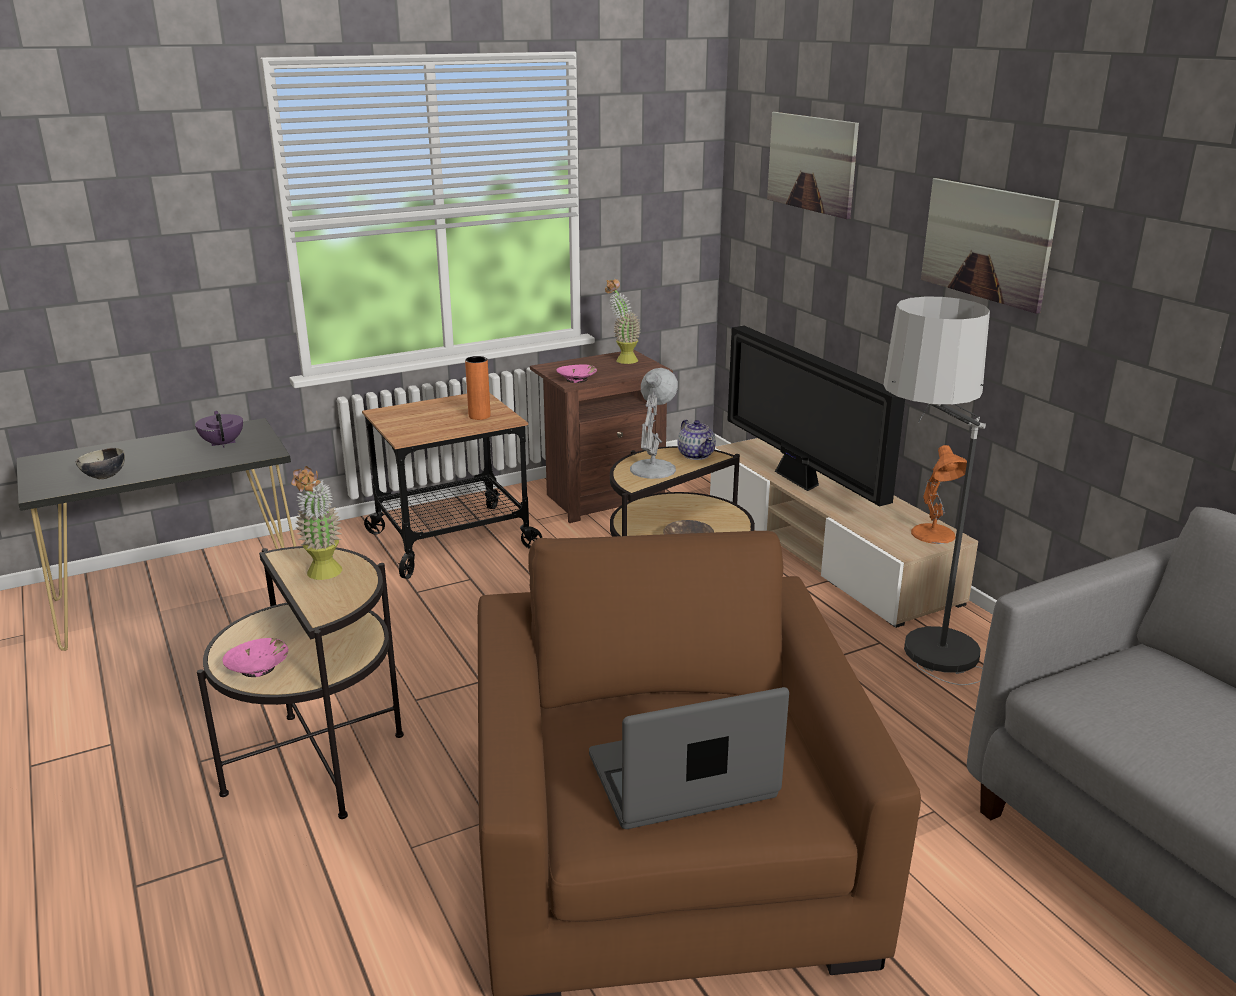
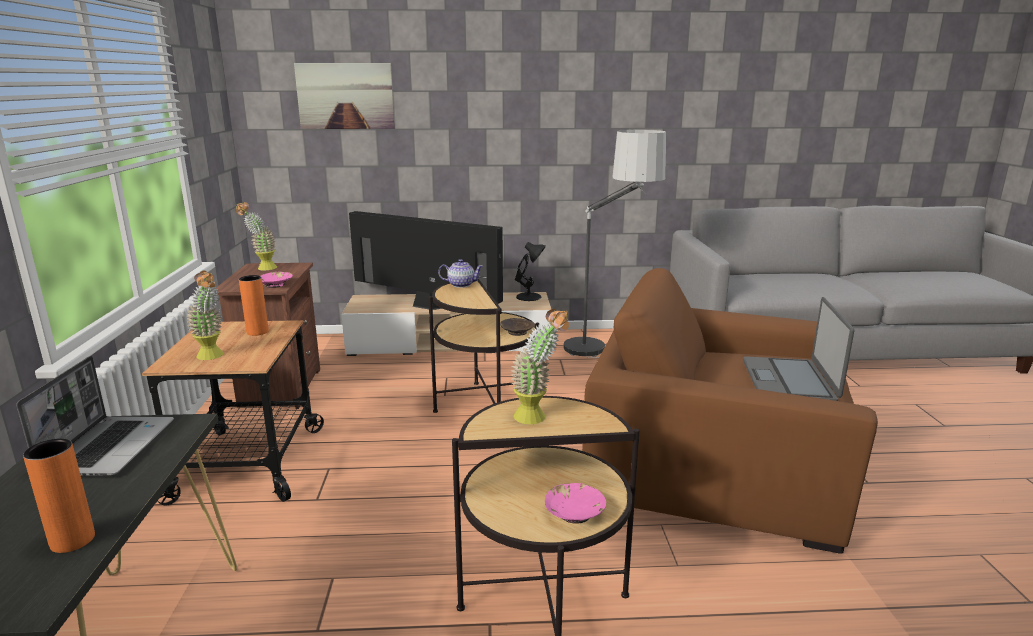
camera: 65 degrees left, 5 degrees down
(104, 477) = (72, 540): bowl -> orange vase
(223, 443) = (109, 447): purple teapot -> laptop
(409, 420) = (213, 357): none -> potted plant
(653, 468) = (467, 297): white table lamp -> none
(799, 481) = (426, 306): television -> television turned 150 degrees counterclockwise
(934, 535) = (530, 297): orange table lamp -> black table lamp
(986, 242) = (515, 122): picture -> none

